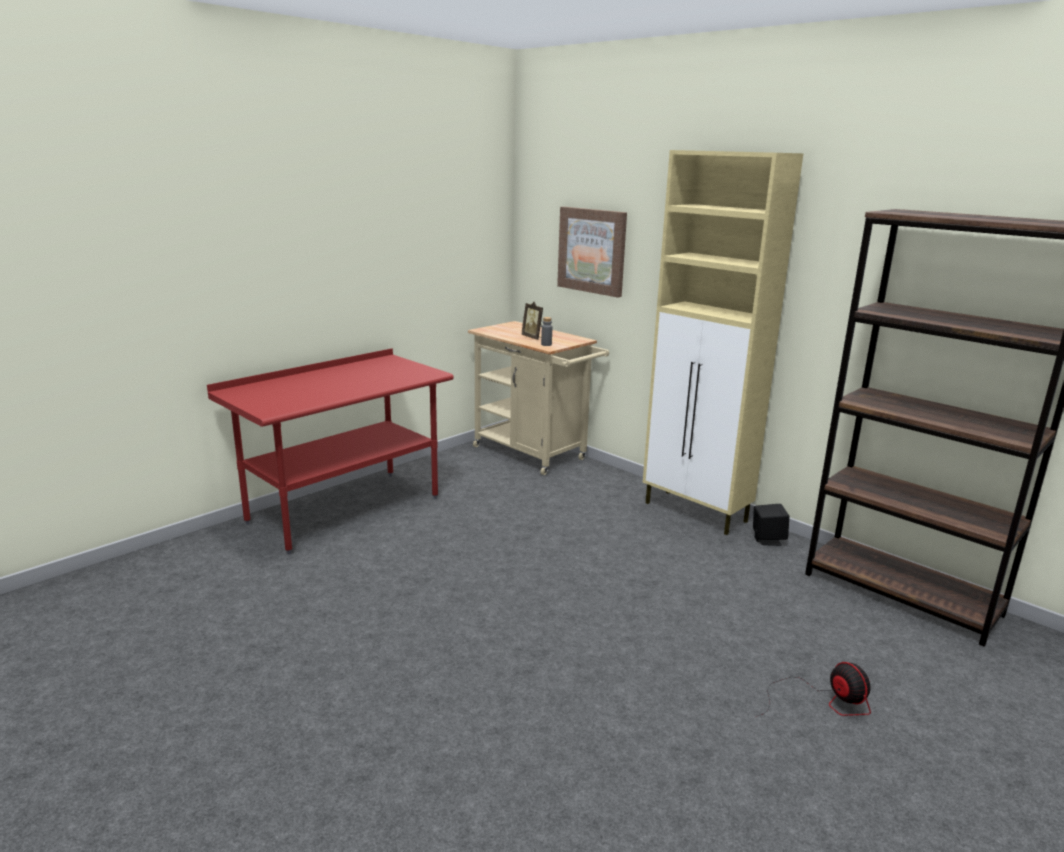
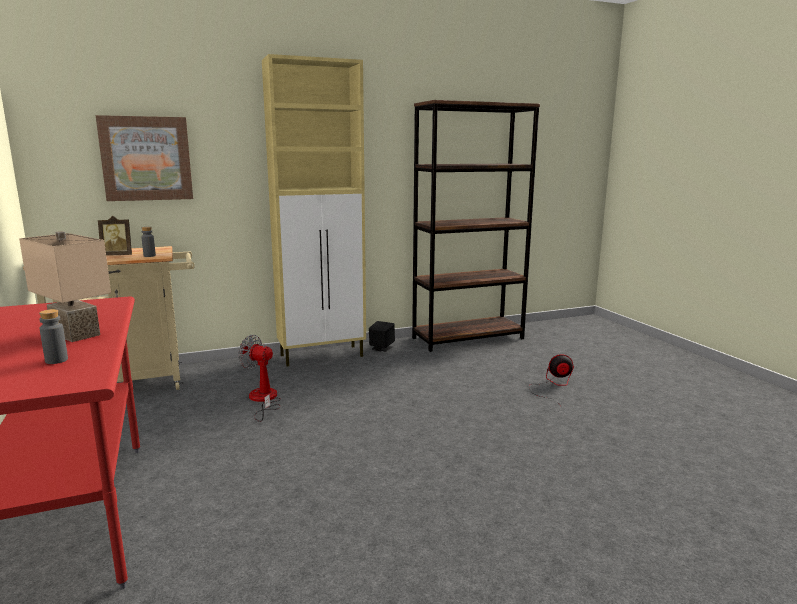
camera: 65 degrees left, 5 degrees down
(300, 396) = (56, 360): none -> grey bottle
(352, 386) = (78, 333): none -> beige table lamp
(561, 515) = (263, 400): none -> fan

